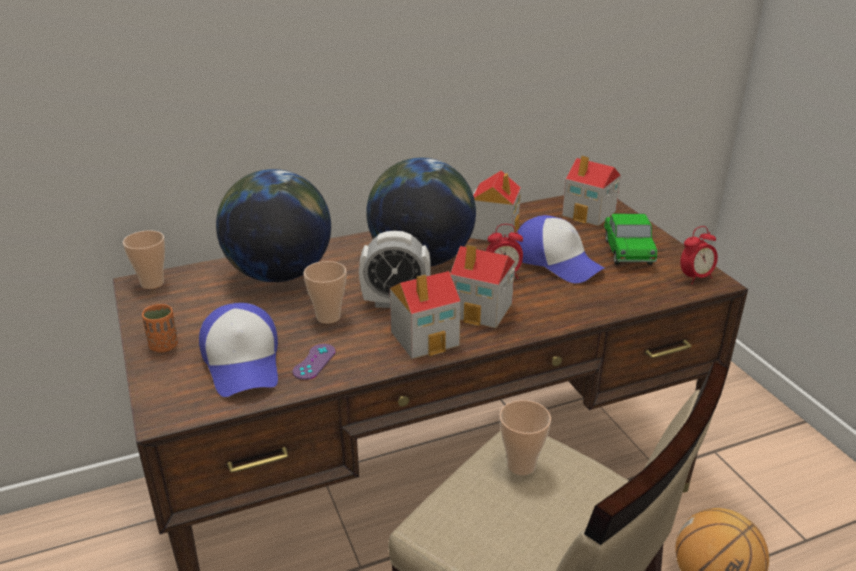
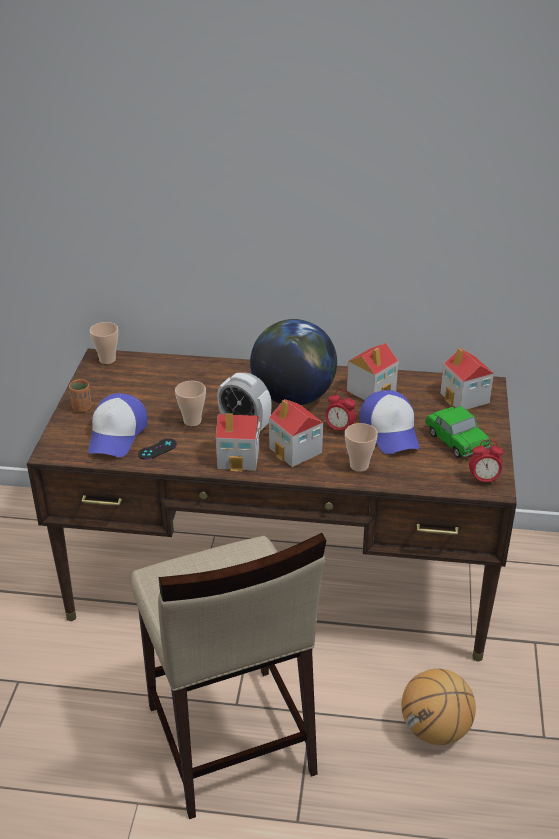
camera: 30 degrees right, 5 degrees up
(279, 274) = (189, 378): globe -> none
(314, 362) = (157, 449): purple game controller -> black game controller
(521, 465) = (236, 562): cup -> cup (359, 465)
(627, 252) = (456, 441): toy car -> toy car turned 60 degrees counterclockwise

